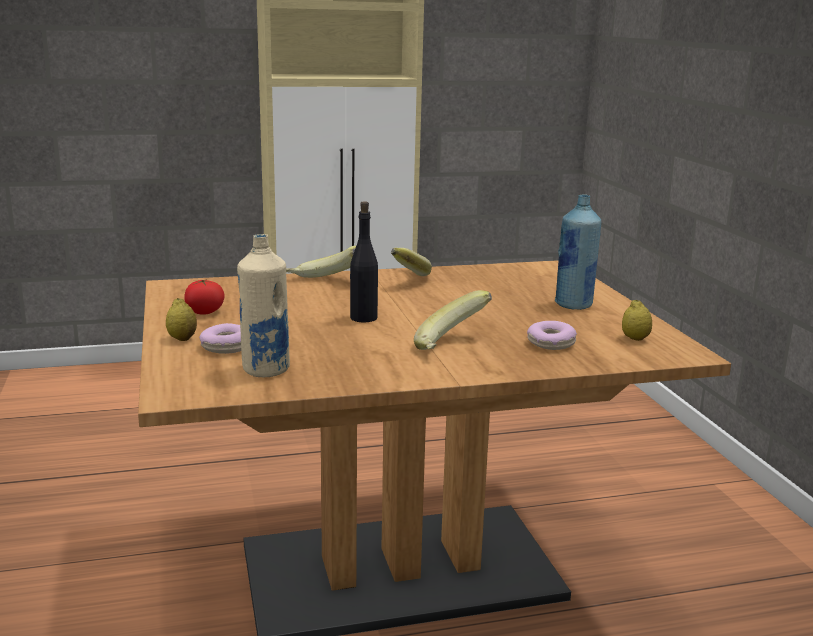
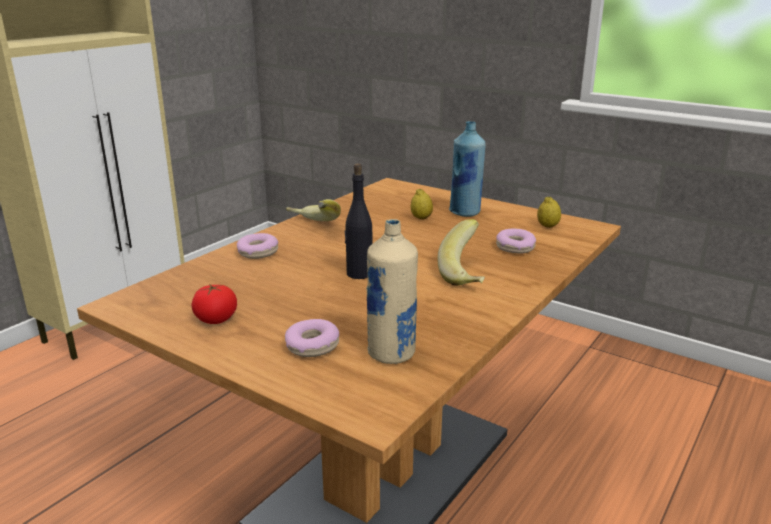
camera: 40 degrees left, 5 degrees up
(182, 339) = (255, 355): lemon -> lemon (421, 218)
(322, 283) = (258, 252): banana -> donut

